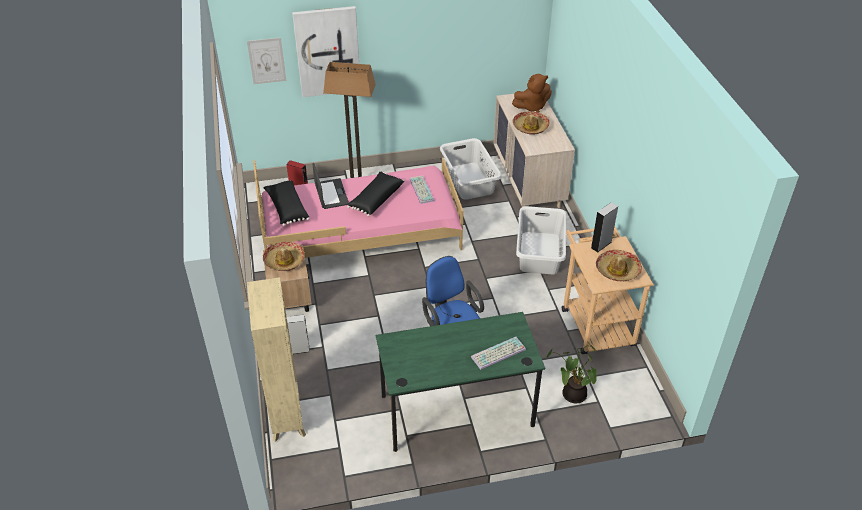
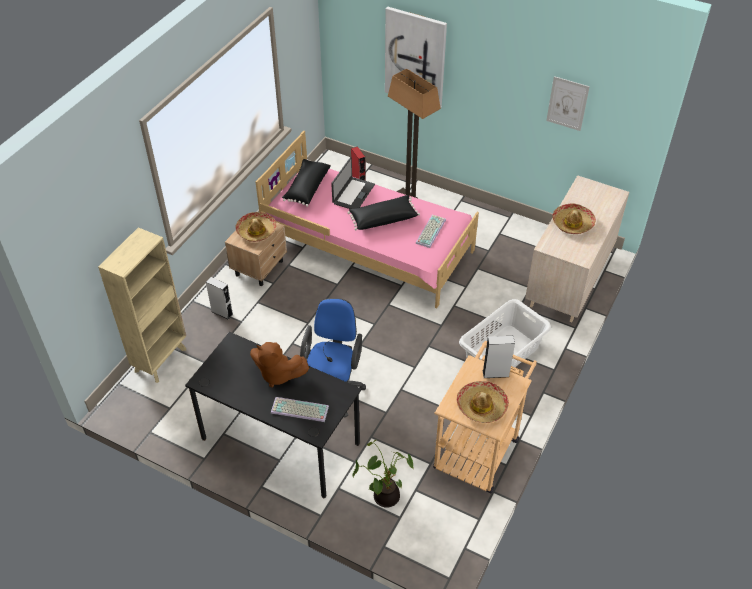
camera: 40 degrees right, 5 degrees up
(267, 61) = (359, 44): picture -> picture (567, 103)
(456, 410) = (280, 441): green desk -> black desk
(469, 180) = (514, 248): white laundry basket -> none
(532, 107) = (599, 204): brown plush toy -> brown plush toy (278, 374)

